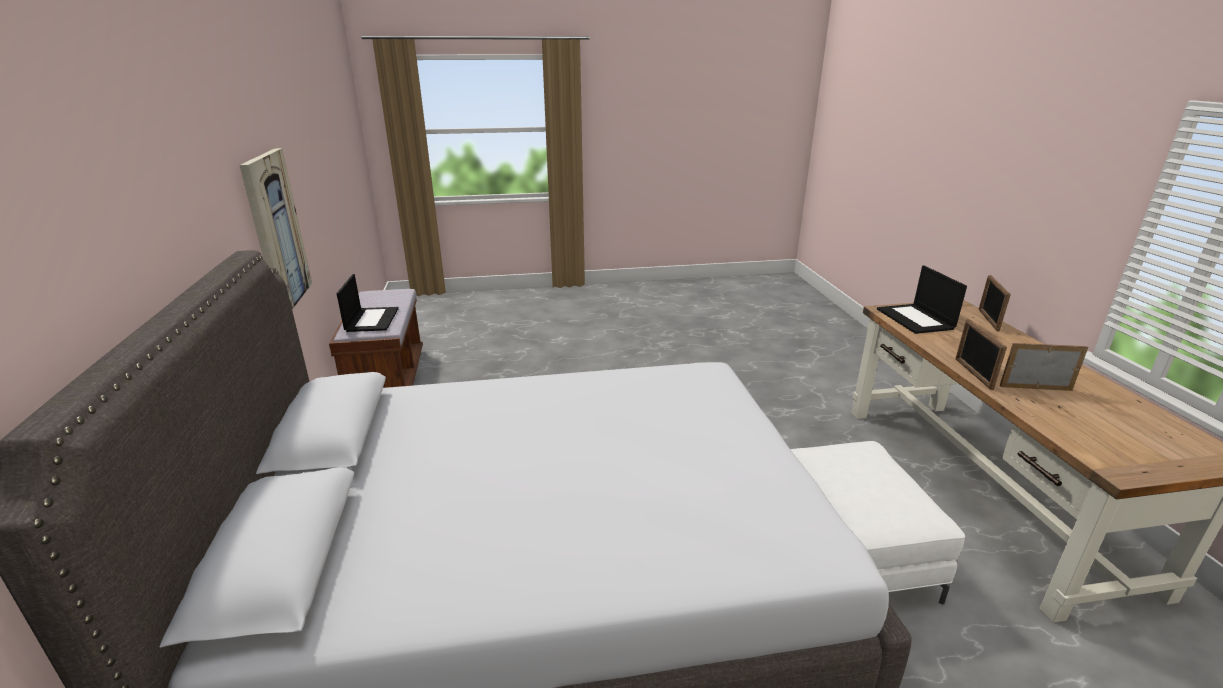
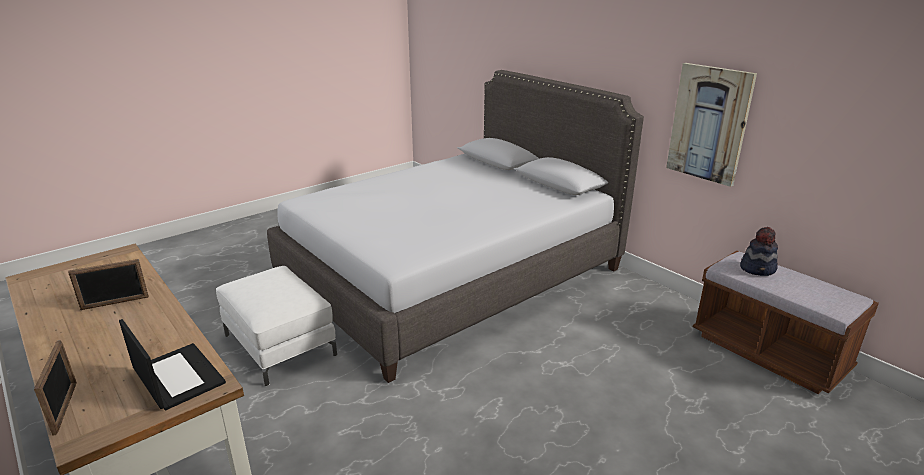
camera: 150 degrees right, 0 degrees up
(371, 319) = (758, 269): laptop -> hat
(973, 374) = (164, 304): picture frame -> none

